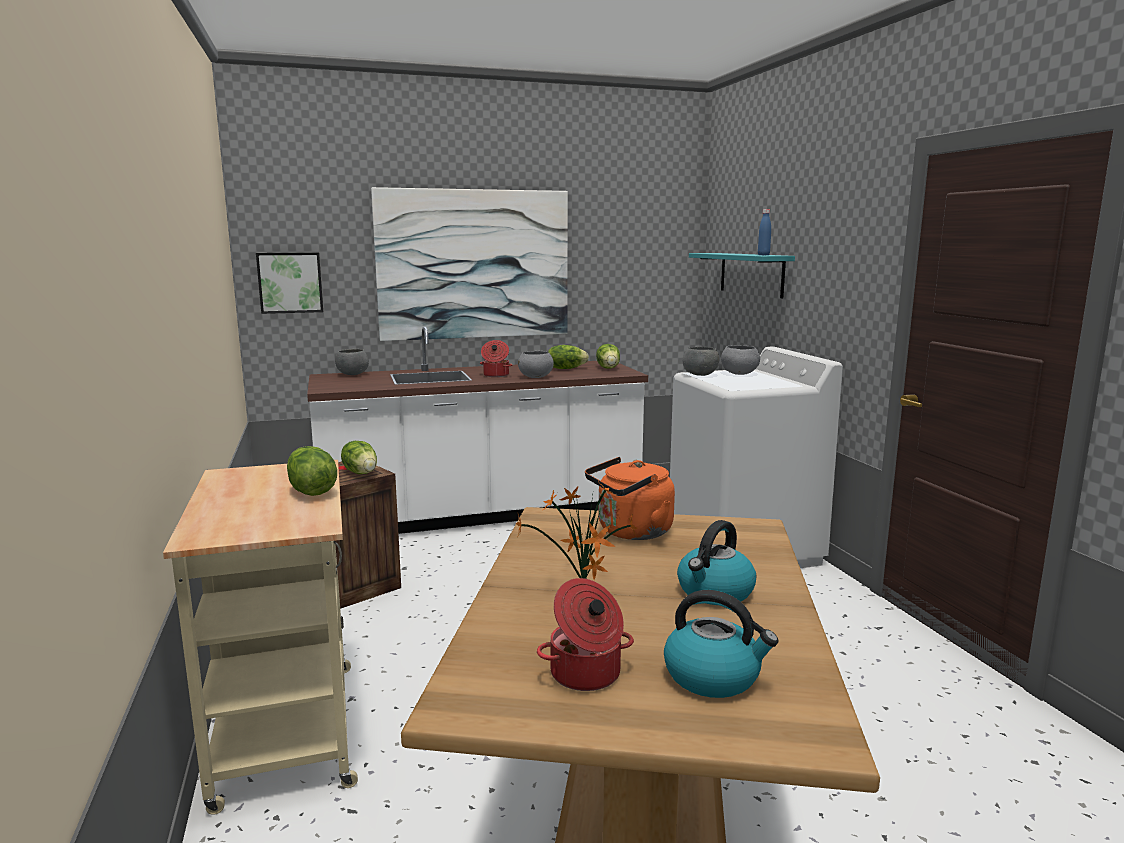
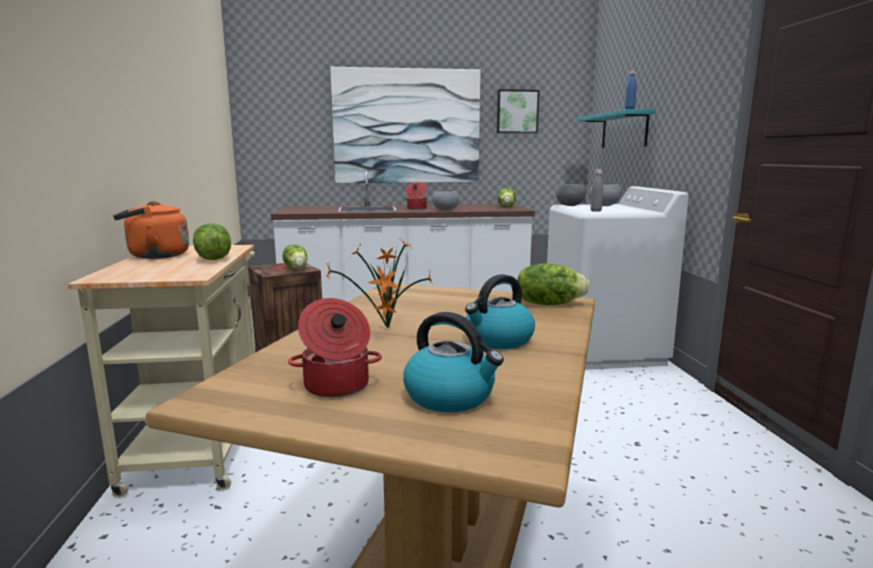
camera: 10 degrees right, 0 degrees up
(290, 282) = (271, 138): picture -> picture (517, 111)
(352, 374) = (313, 206): grey bowl -> none
(566, 368) = (473, 206): lettuce -> lettuce (548, 304)
(631, 532) = (456, 300): orange kettle -> orange kettle (155, 256)
(737, 386) = (595, 211): none -> grey bottle

